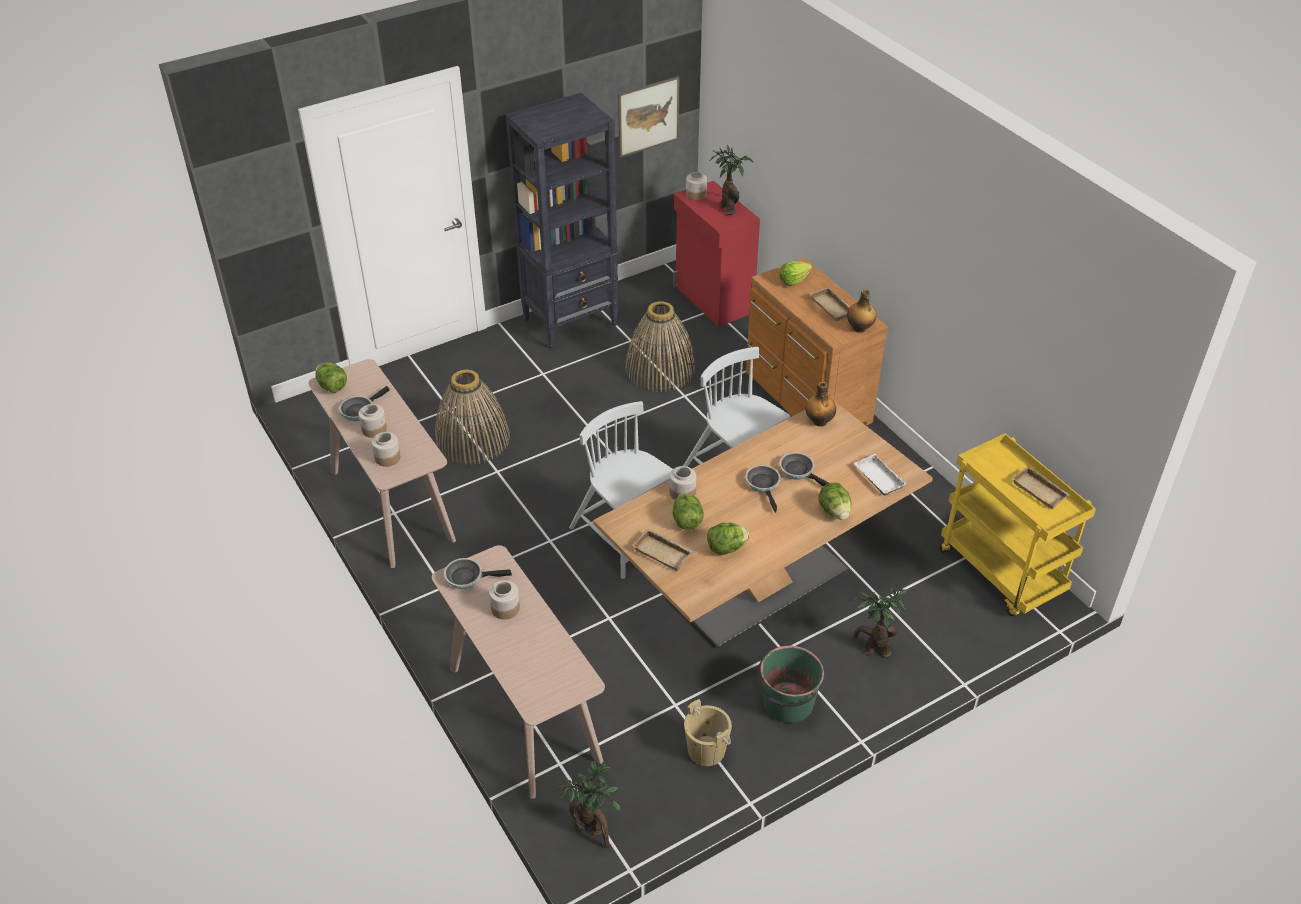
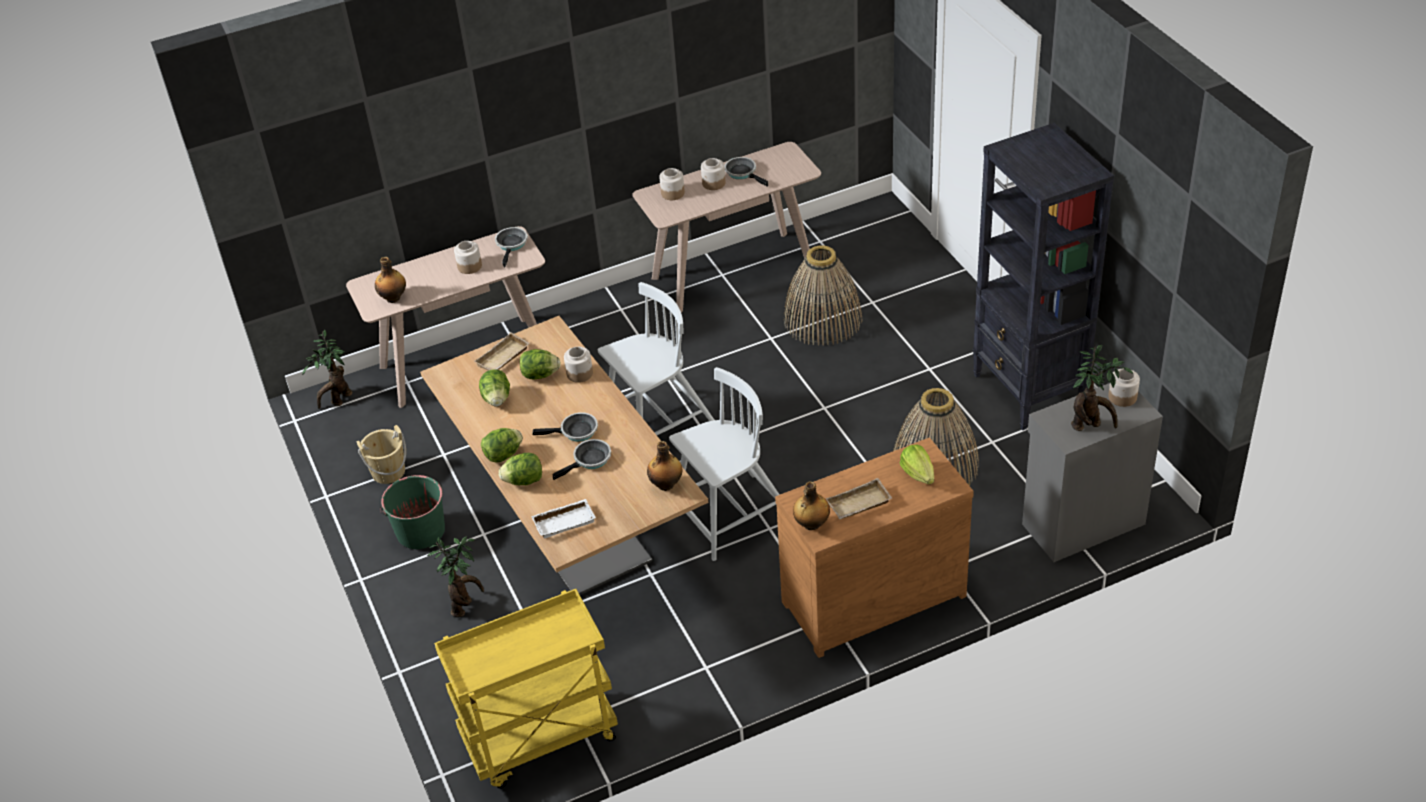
camera: 100 degrees right, 0 degrees up
(332, 387) = (780, 155): lettuce -> lettuce (503, 455)
(562, 669) = (394, 298): none -> bottle
(648, 116) = (1176, 285): picture -> none
(713, 300) = (1081, 523): red cabinet -> grey cabinet
(1040, 490) = (511, 663): beige tray -> none

